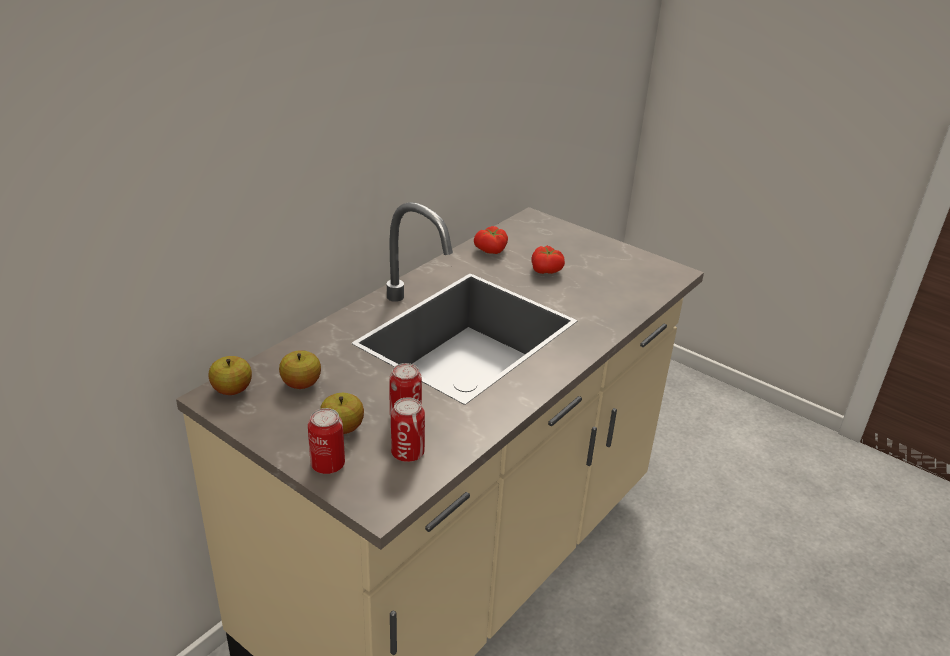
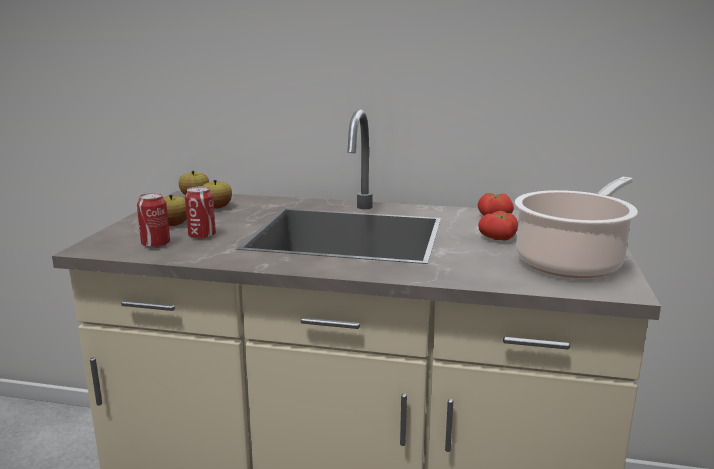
camera: 65 degrees right, 15 degrees down
(327, 465) = (128, 229): can -> none
(615, 265) = (572, 261): none -> cooking pot

